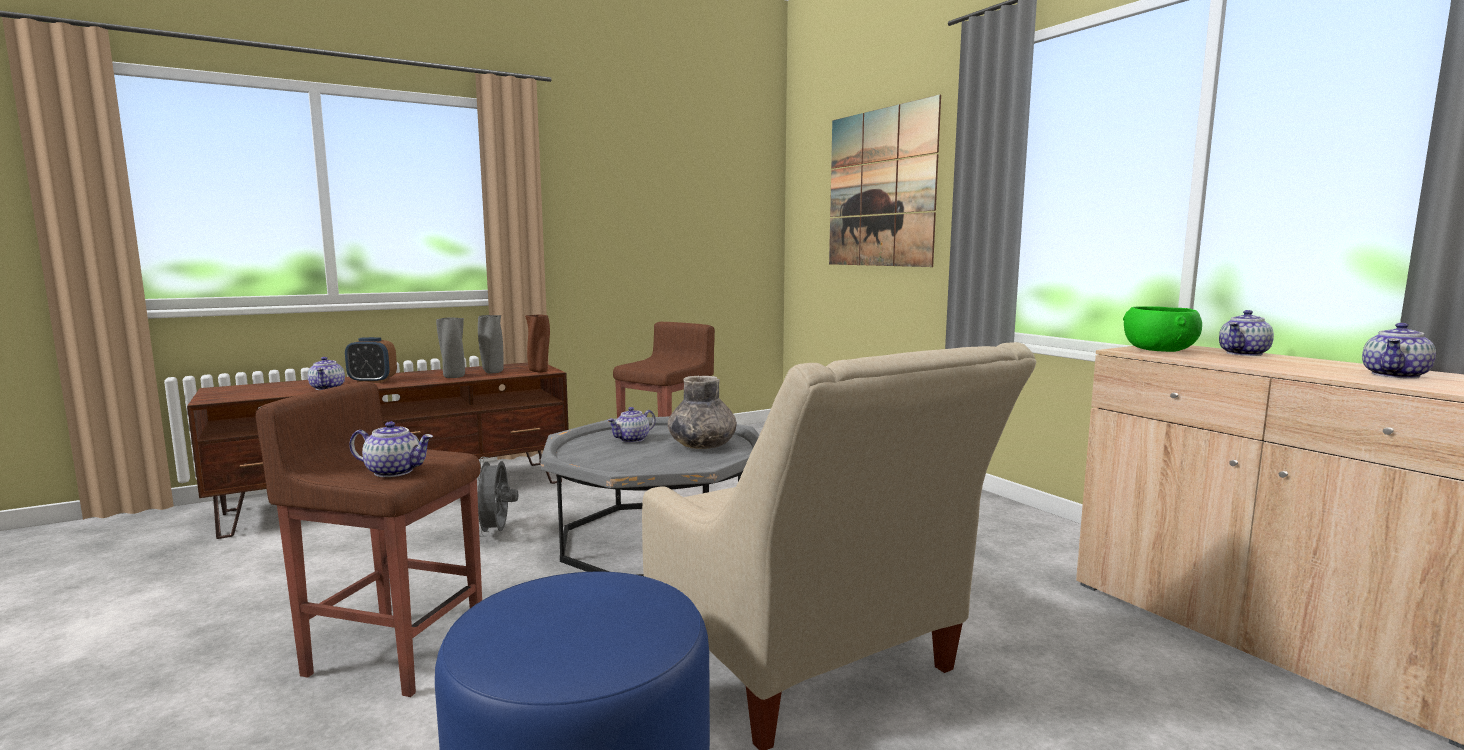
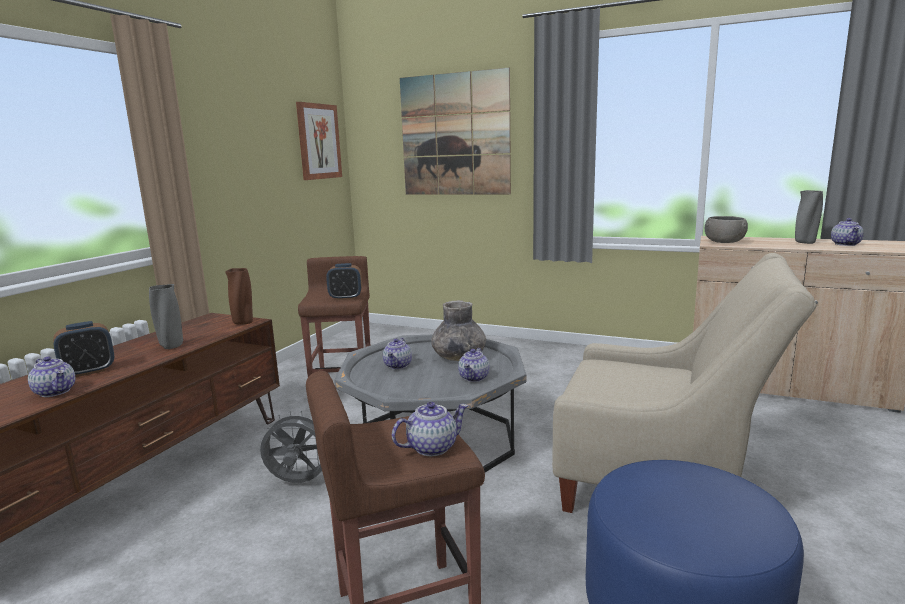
camera: 35 degrees left, 5 degrees up
(492, 372) = (198, 333): grey vase -> grey vase (805, 242)
(496, 533) = (299, 483): grey fan -> grey fan turned 135 degrees clockwise
(664, 367) = (345, 298): none -> alarm clock
(737, 198) = (318, 141): none -> picture
(1158, 350) = (723, 242): green bowl -> grey bowl
(1244, 353) = (758, 239): teapot -> teapot (474, 378)

